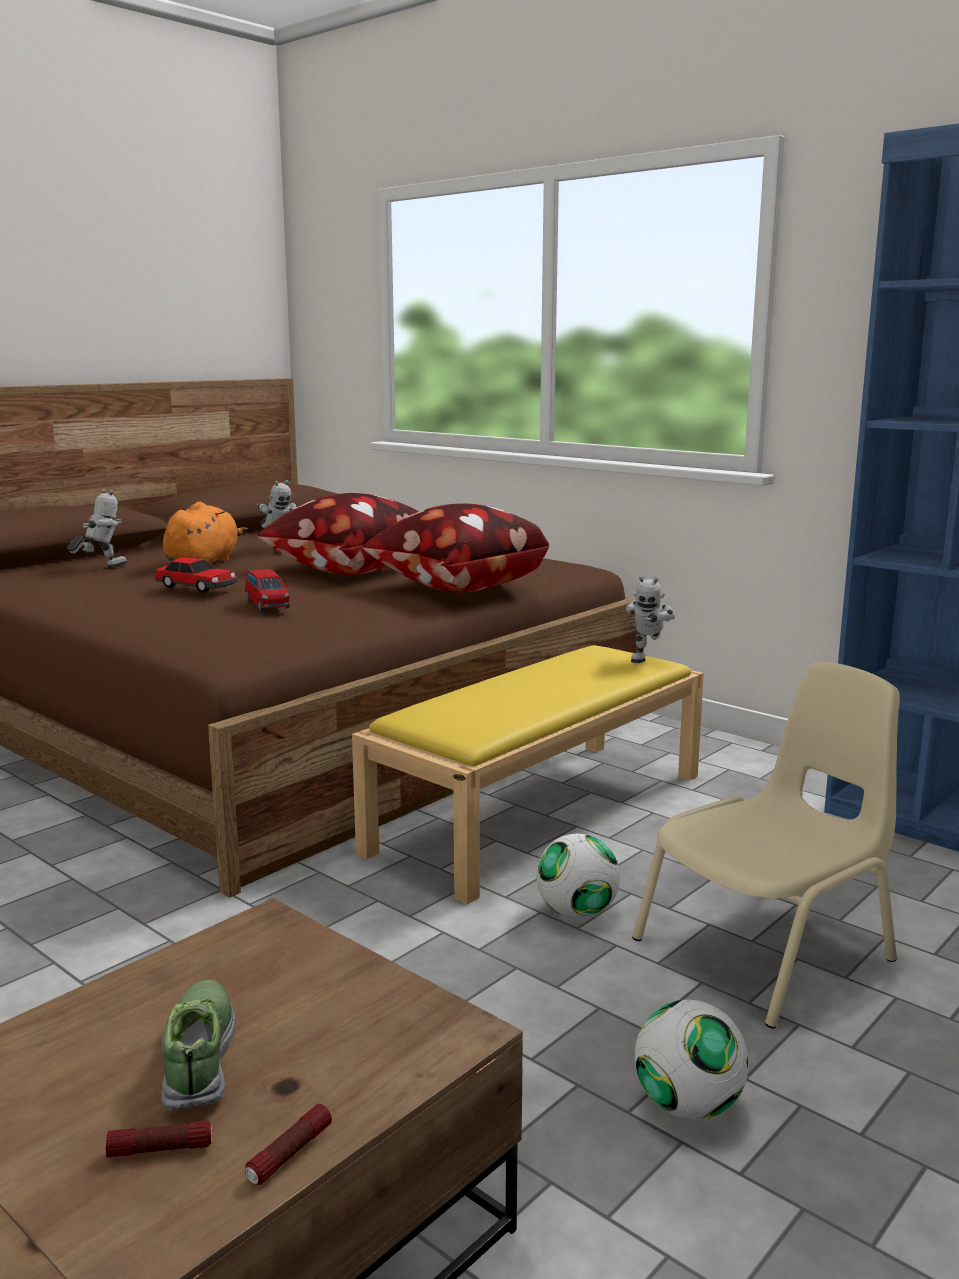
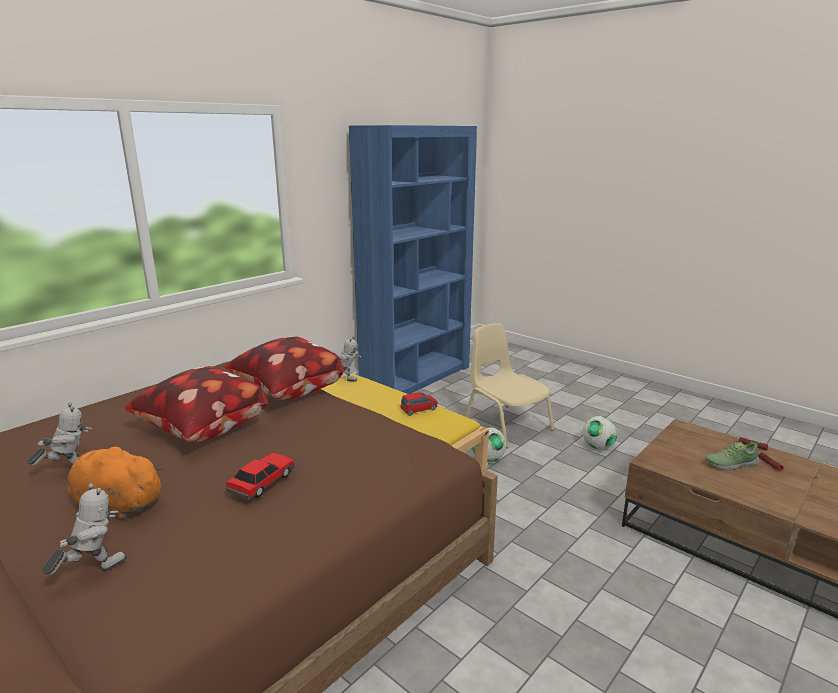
camera: 90 degrees left, 5 degrees up
(101, 568) = (93, 572): toy robot -> toy robot turned 90 degrees clockwise
(267, 604) = (346, 442): red toy car -> red toy car (419, 409)

